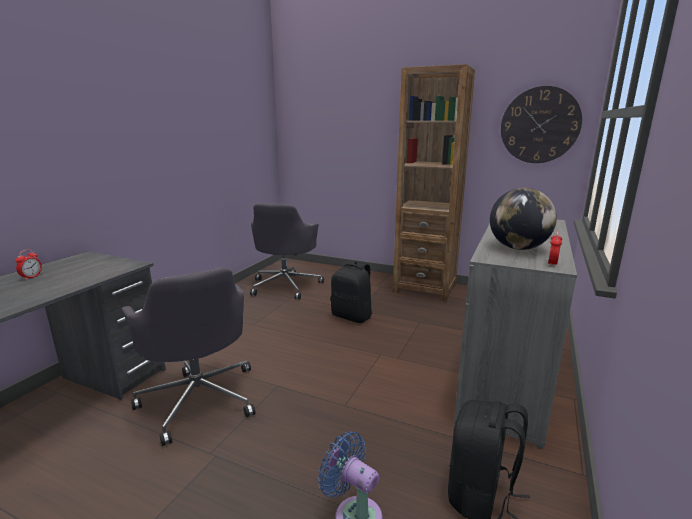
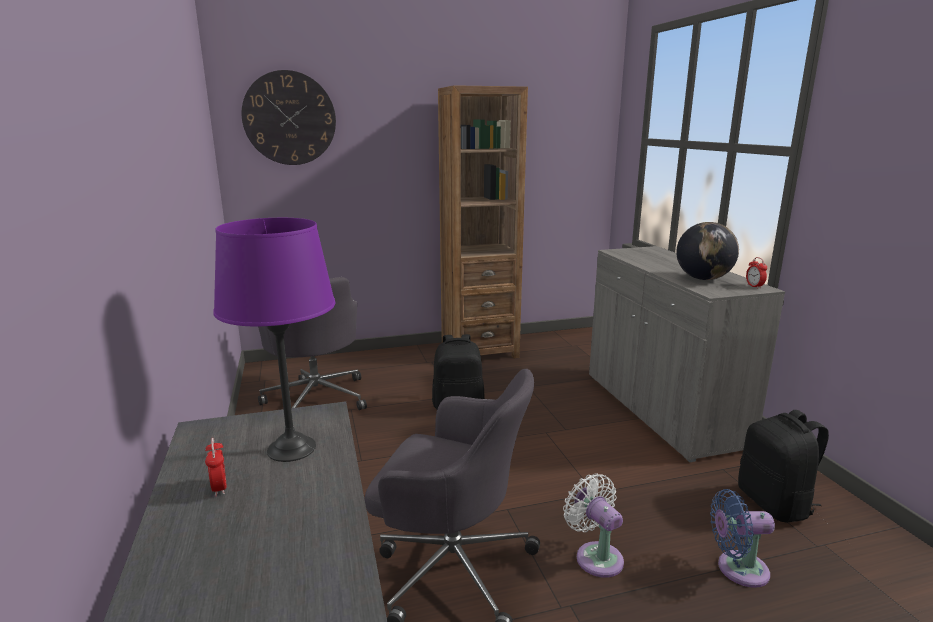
camera: 40 degrees left, 0 degrees up
(84, 273) = (291, 449): none -> purple table lamp
(277, 440) = (596, 556): none -> white fan
(539, 125) = (569, 150): wall clock -> wall clock (289, 118)

